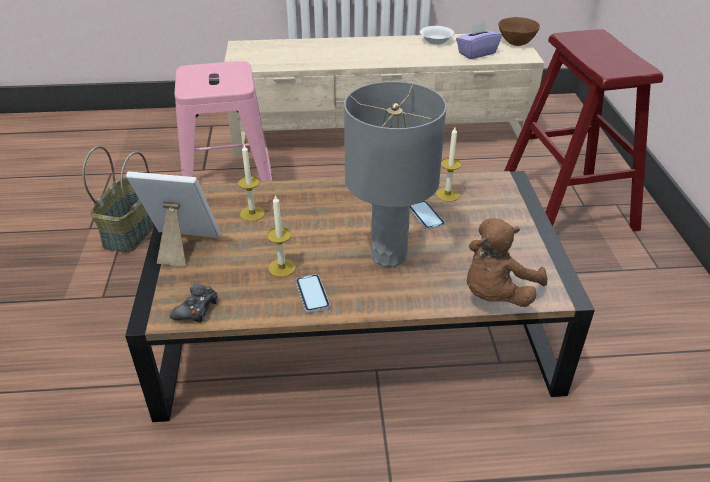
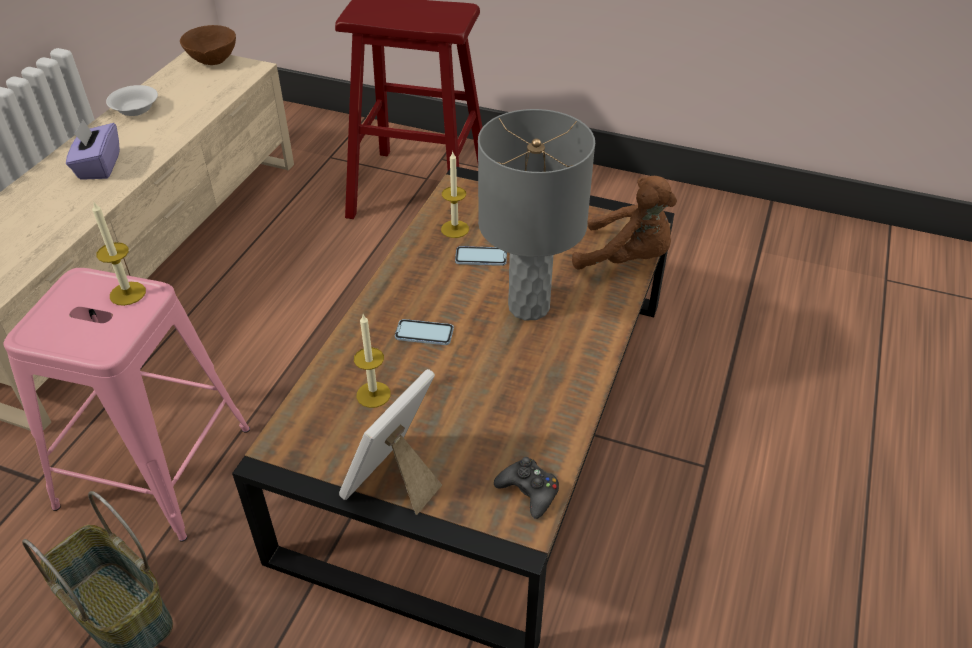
camera: 65 degrees left, 5 degrees up
(282, 268) = (498, 396): candle -> candle (127, 293)
(312, 294) = (558, 384): phone -> phone (424, 334)
(476, 53) = (203, 95): purple tissue box -> purple tissue box (99, 166)
(496, 294) = (627, 258): brown plush toy -> brown plush toy turned 45 degrees counterclockwise

